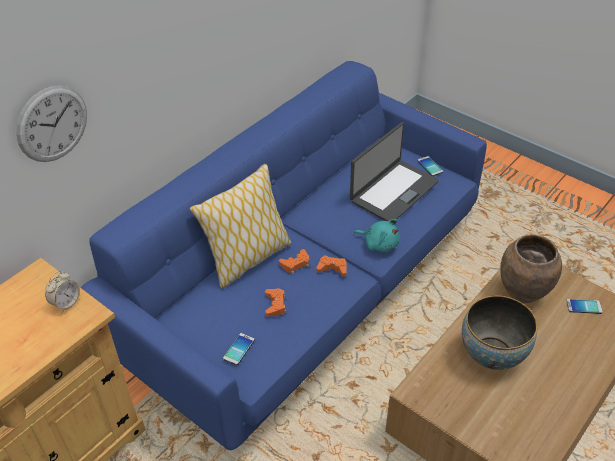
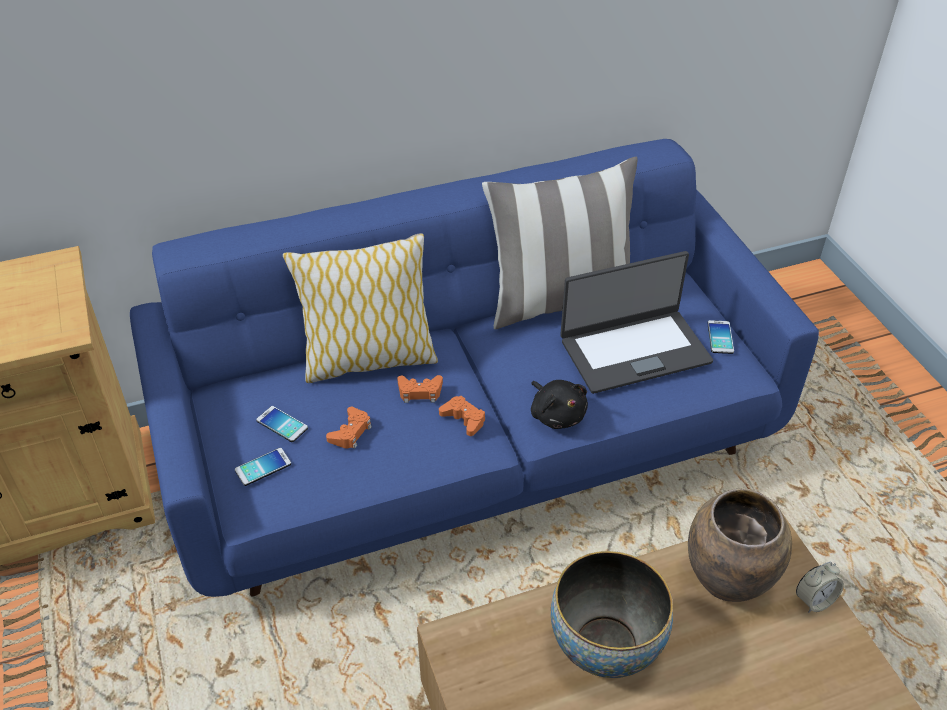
camera: 30 degrees right, 0 degrees up
(52, 124) = (112, 74): wall clock -> none
(66, 303) = (55, 309): alarm clock -> alarm clock (814, 600)
(329, 180) = (560, 300): none -> pillow
(379, 244) = (557, 414): turquoise plush toy -> black plush toy
(584, 306) = (811, 650): phone -> phone (282, 424)

